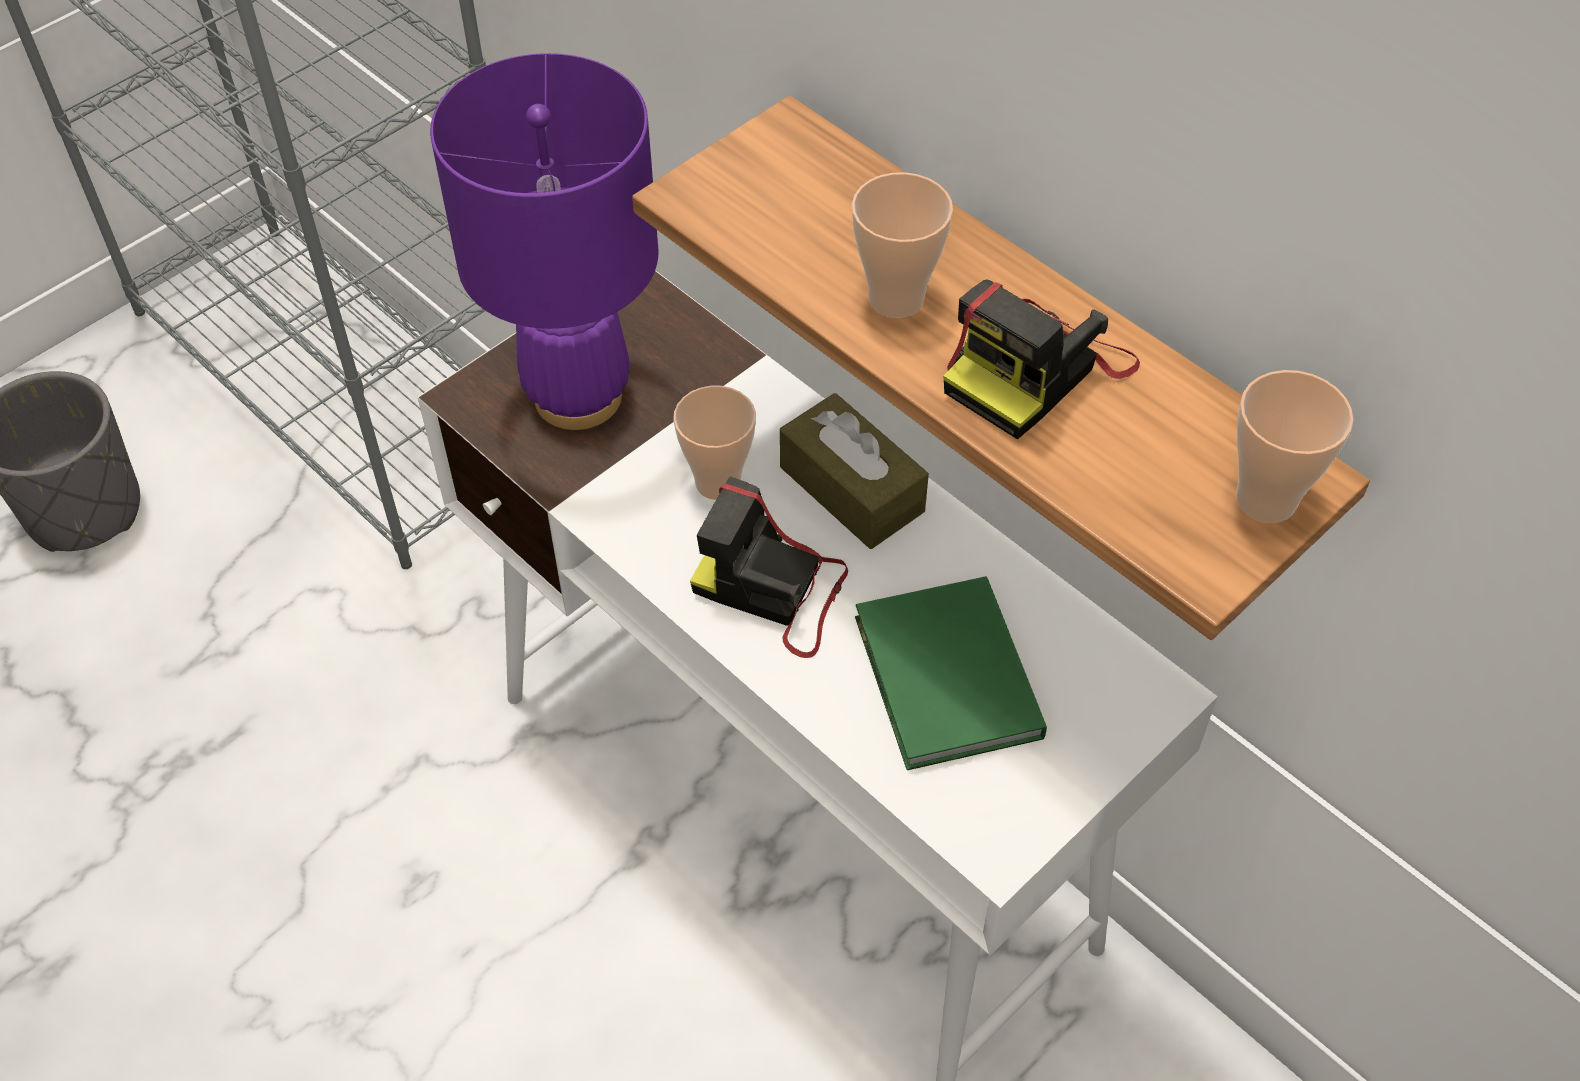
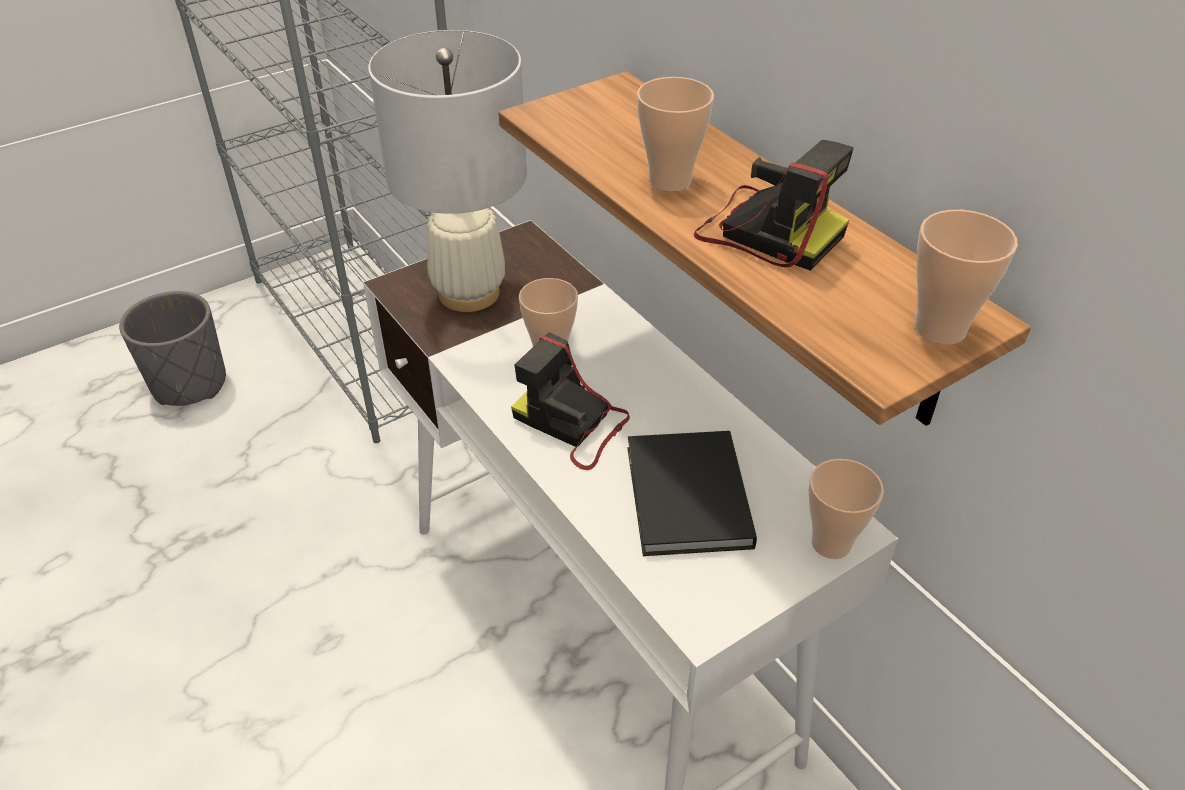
camera: 10 degrees right, 10 degrees down
(577, 396) = (468, 293): purple table lamp -> white table lamp
(851, 489) = (644, 368): brown tissue box -> none
(946, 682) = (686, 500): green book -> black book
(1036, 371) = (766, 231): camera -> camera turned 105 degrees counterclockwise
(1137, 717) = (831, 544): none -> cup

